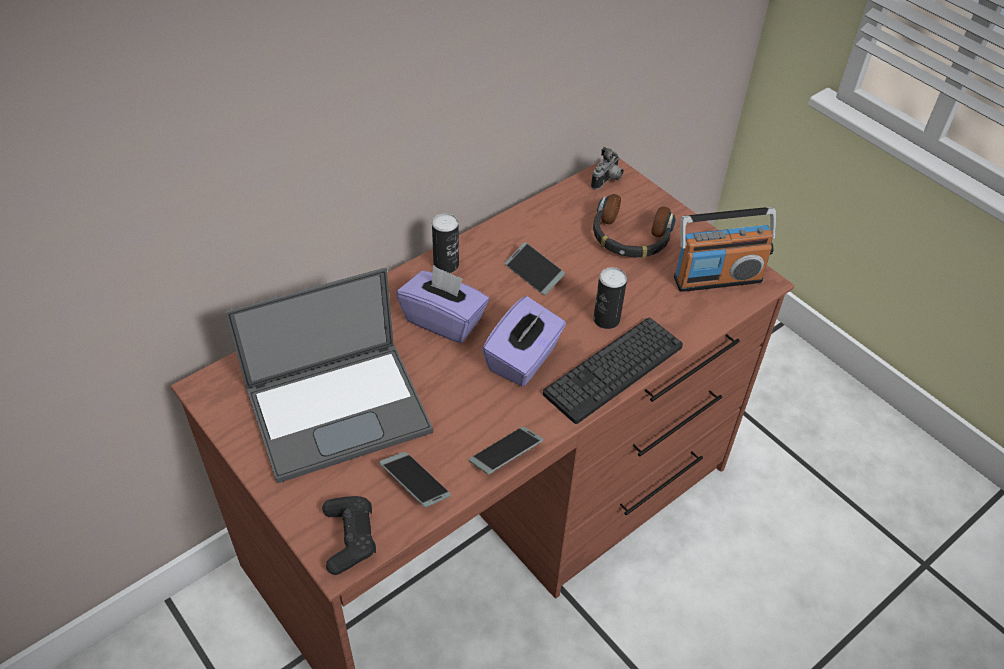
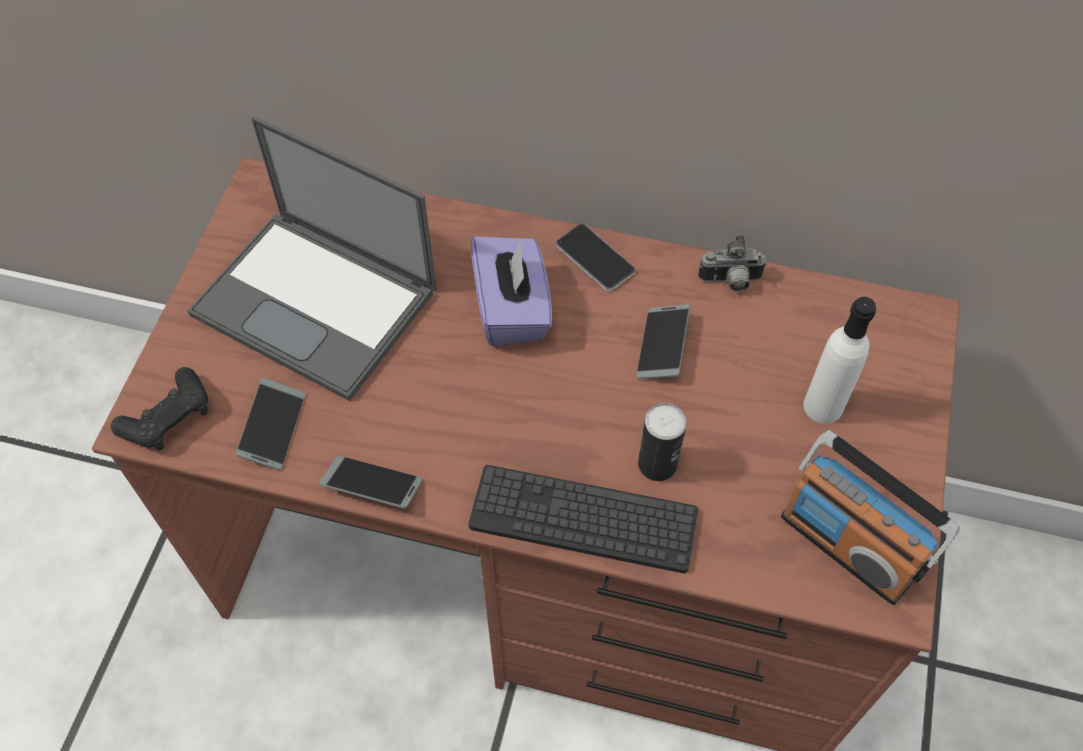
camera: 55 degrees right, 10 degrees up
(446, 265) = (595, 258): can -> phone
(524, 359) = (521, 419): purple tissue box -> none
(607, 181) = (899, 323): camera -> camera (730, 282)
(630, 237) = (823, 406): headphones -> white bottle

